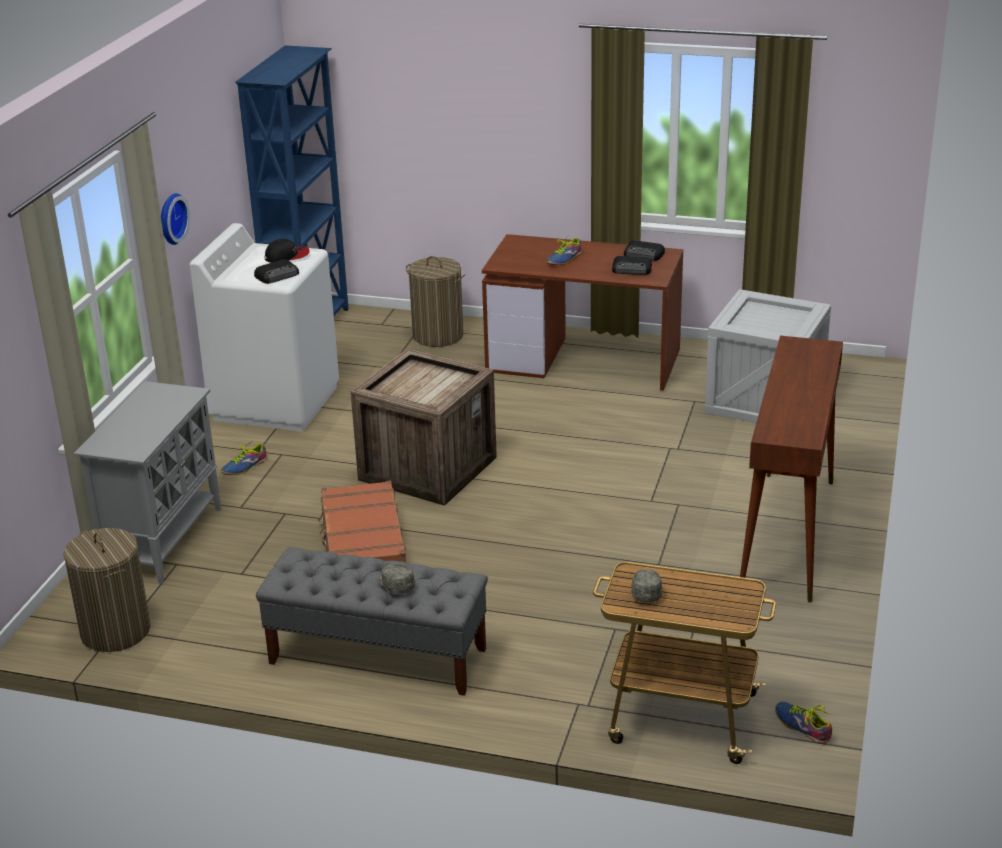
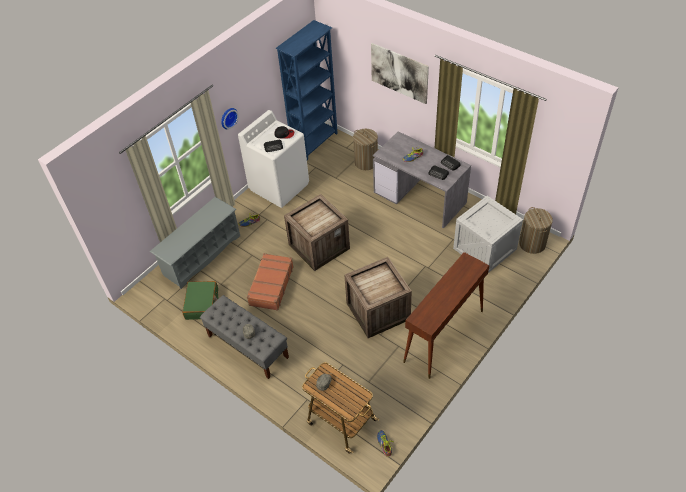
camera: 25 degrees right, 20 degrees up
(115, 631) = (164, 299): laundry basket -> laundry basket (532, 244)
(164, 540) = (202, 255): grey cabinet -> grey shoe rack
(218, 616) = (202, 304): none -> green suitcase
(493, 105) = (399, 73): none -> picture
(585, 360) = (420, 197): brown desk -> grey desk
(626, 533) = (377, 312): none -> crate

